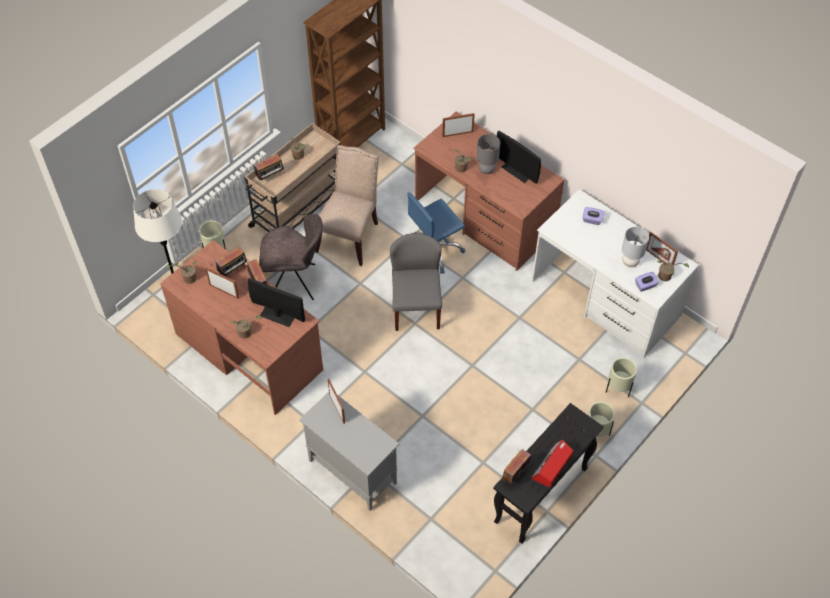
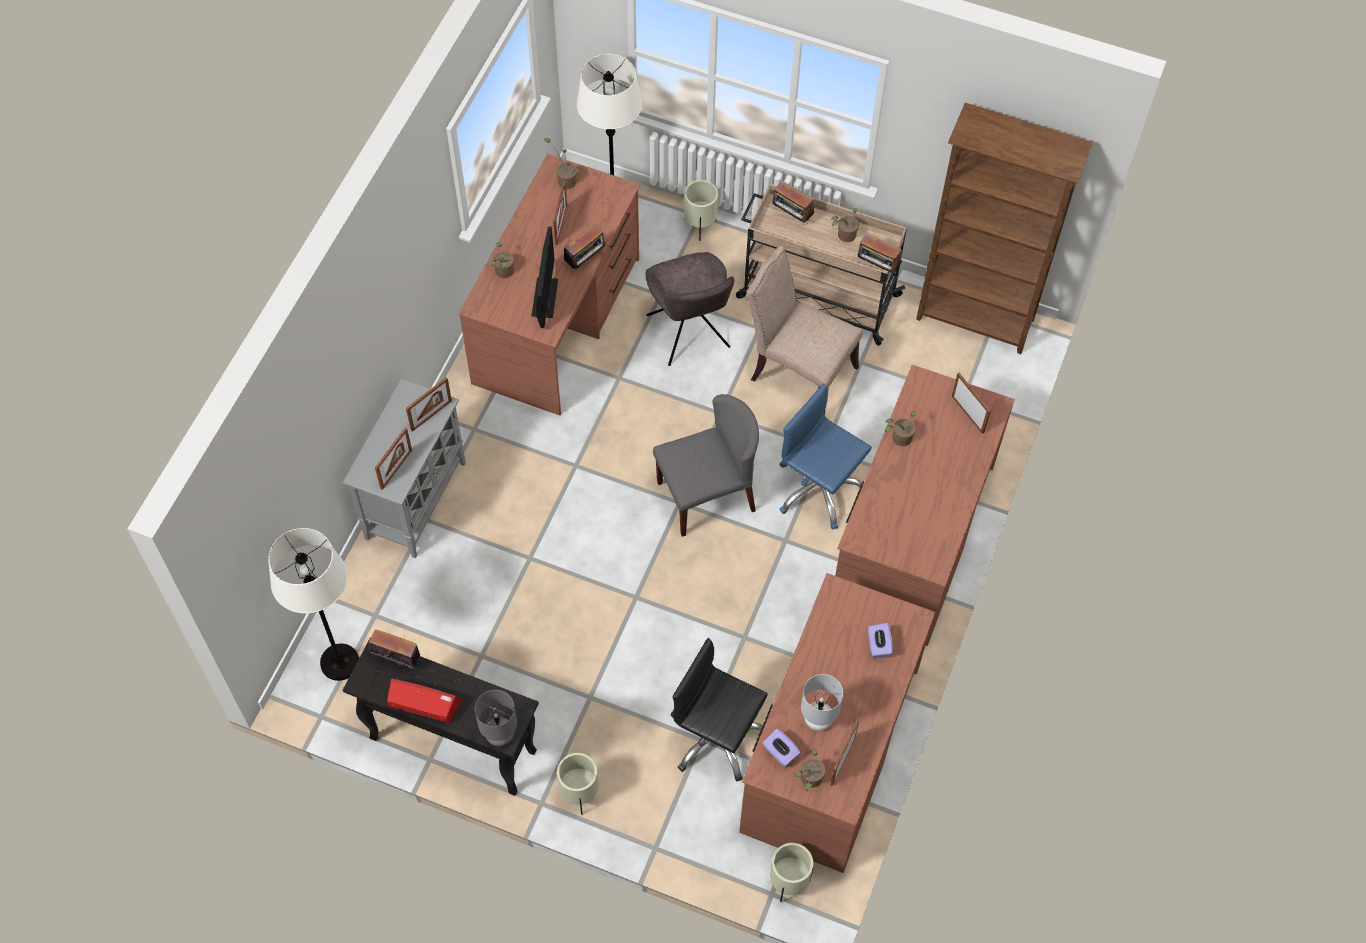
camera: 70 degrees right, 5 degrees up
(233, 271) = (597, 224): radio -> radio (877, 267)
(350, 235) = (798, 373): beige chair -> beige chair turned 150 degrees counterclockwise
(371, 440) = (396, 469): none -> picture frame
(458, 549) = (340, 662): none -> white floor lamp
(486, 169) = (914, 473): grey table lamp -> grey table lamp (500, 735)
(517, 171) = (930, 515): monitor -> none
(580, 351) = (716, 737): none -> black office chair
(605, 299) = (829, 750): white desk -> brown desk
(618, 389) = (667, 807): beige planter -> beige planter (789, 883)

